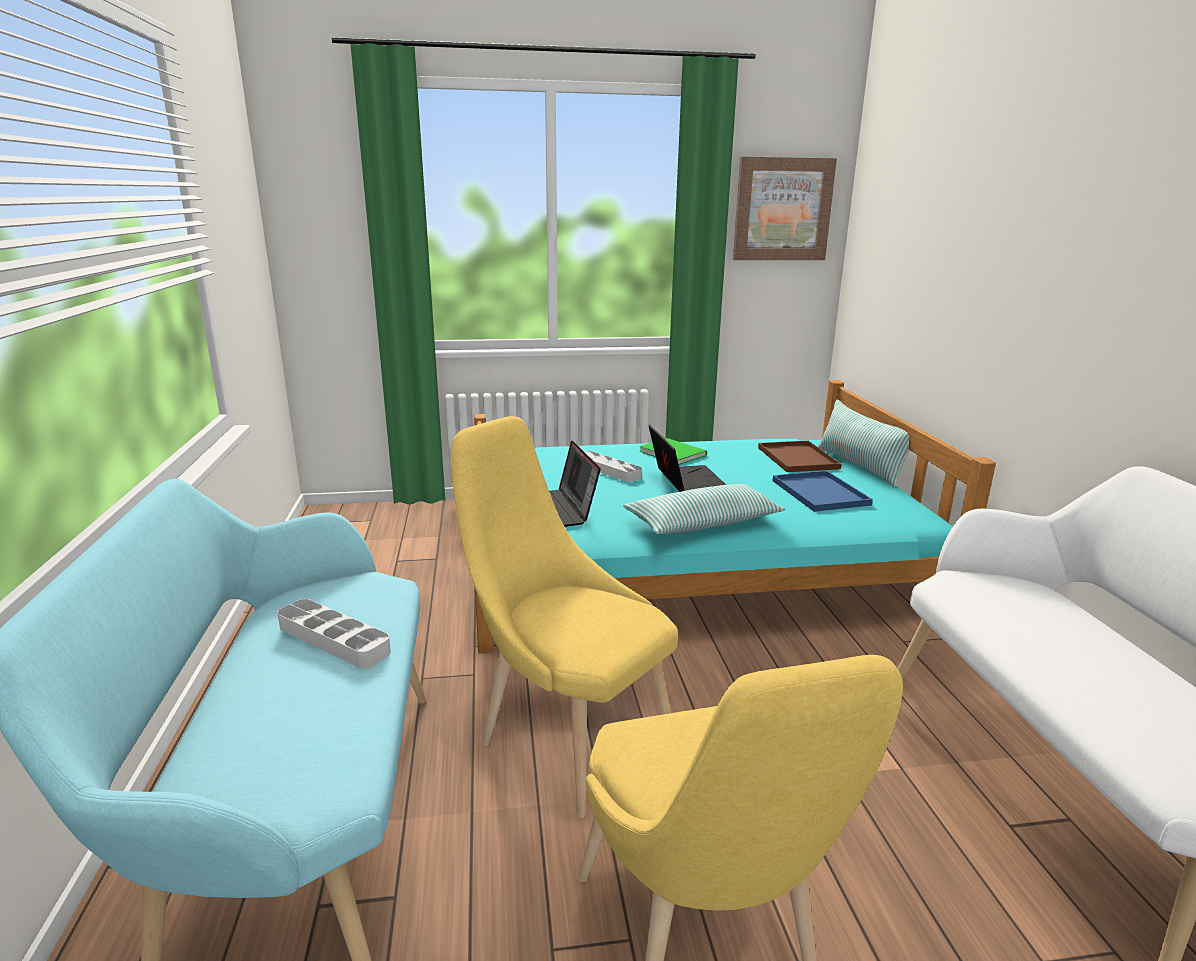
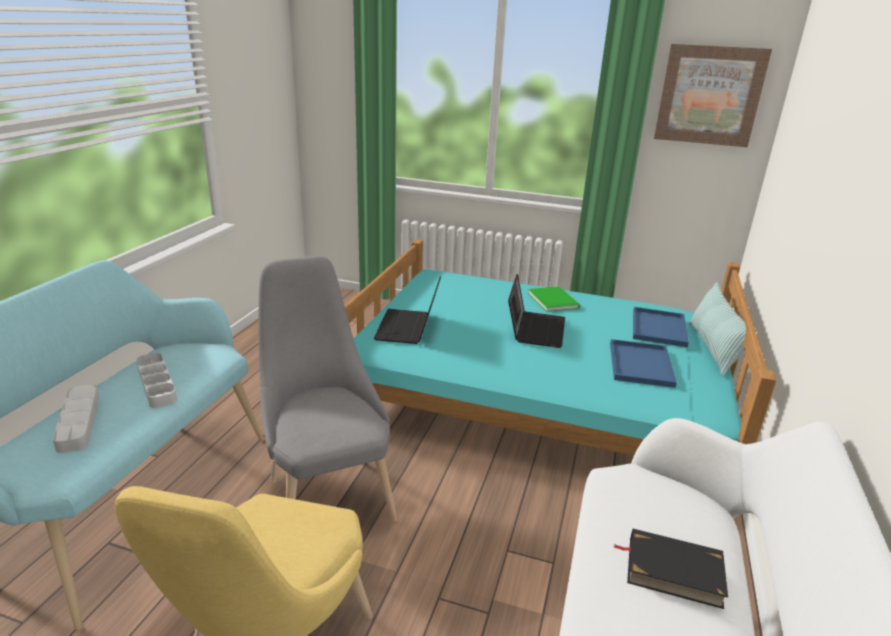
camera: 25 degrees right, 5 degrees up
(566, 735) = (326, 494): yellow chair -> grey chair
(608, 470) = (485, 304): grey tray -> grey tray (78, 421)
(703, 523) = (508, 366): pillow -> none
(796, 457) = (658, 327): brown tray -> blue tray
(1088, 644) = (673, 571): none -> black book

